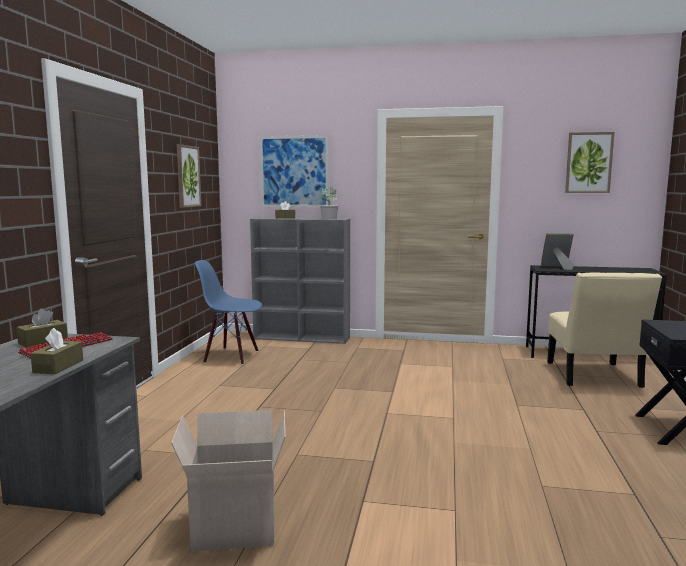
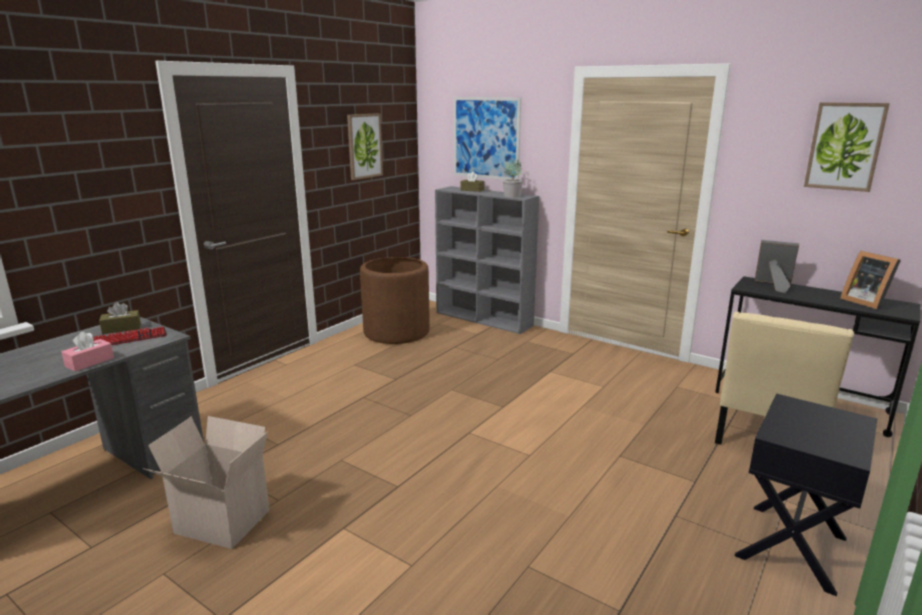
camera: 25 degrees right, 10 degrees up
(58, 366) = (89, 362): brown tissue box -> pink tissue box
(232, 356) = (396, 332): blue chair -> brown planter
(623, 269) = (865, 302): none -> picture frame

